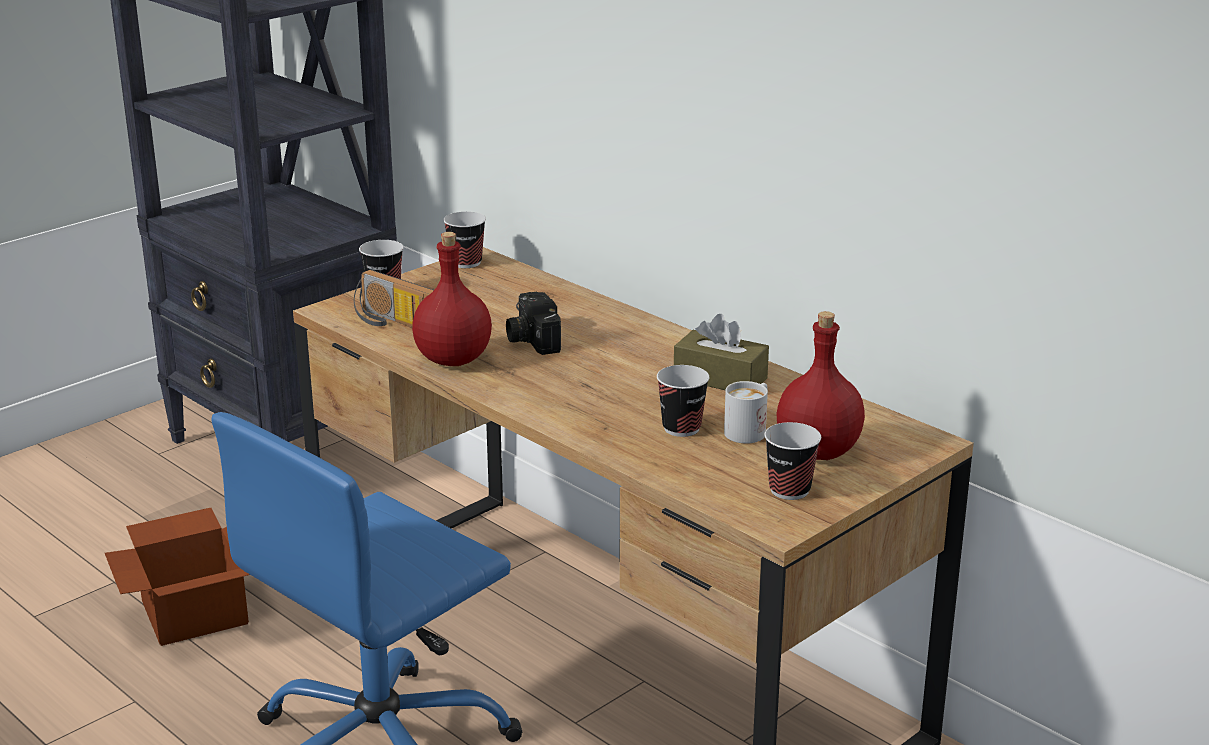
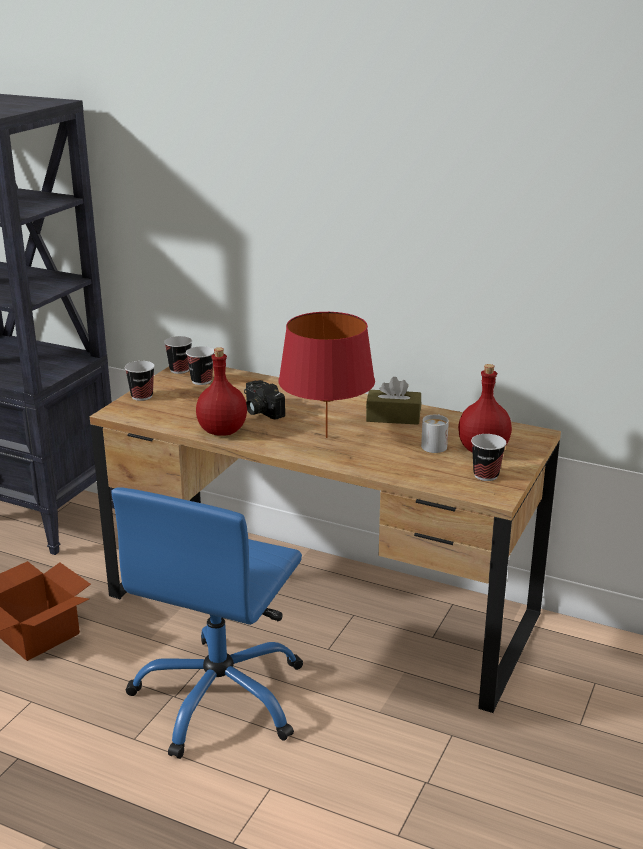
camera: 20 degrees left, 0 degrees up
(392, 322) = (163, 414): radio -> none
(593, 392) = (326, 437): none -> red table lamp
(681, 428) = (395, 450): cup -> cup (201, 381)

